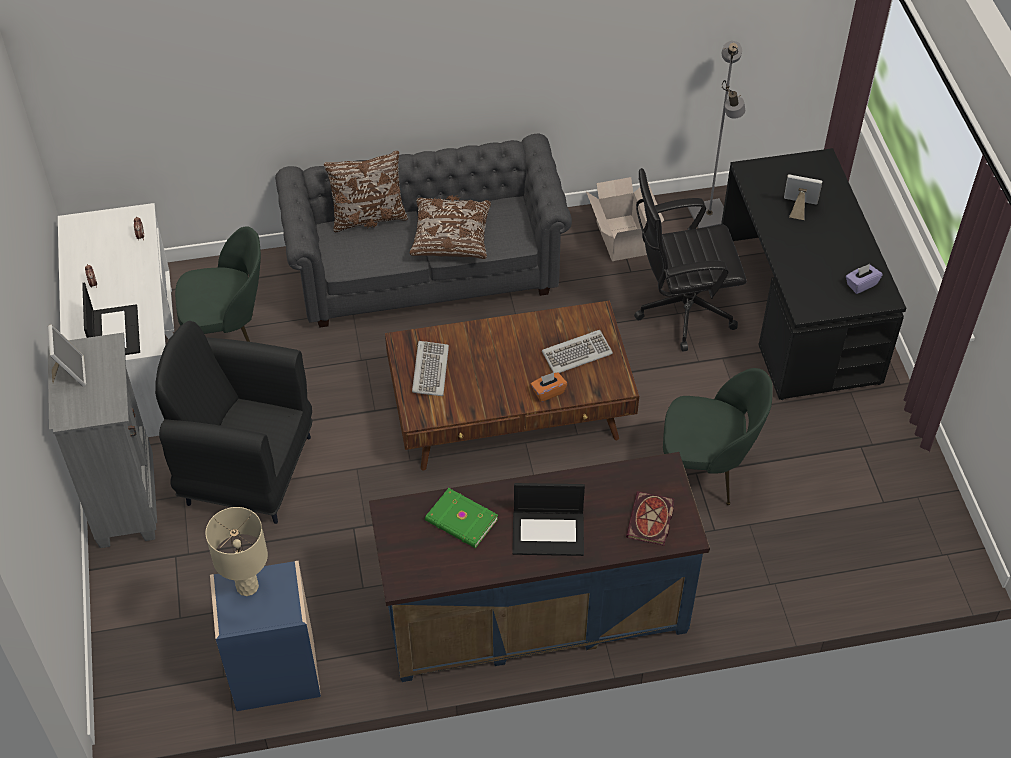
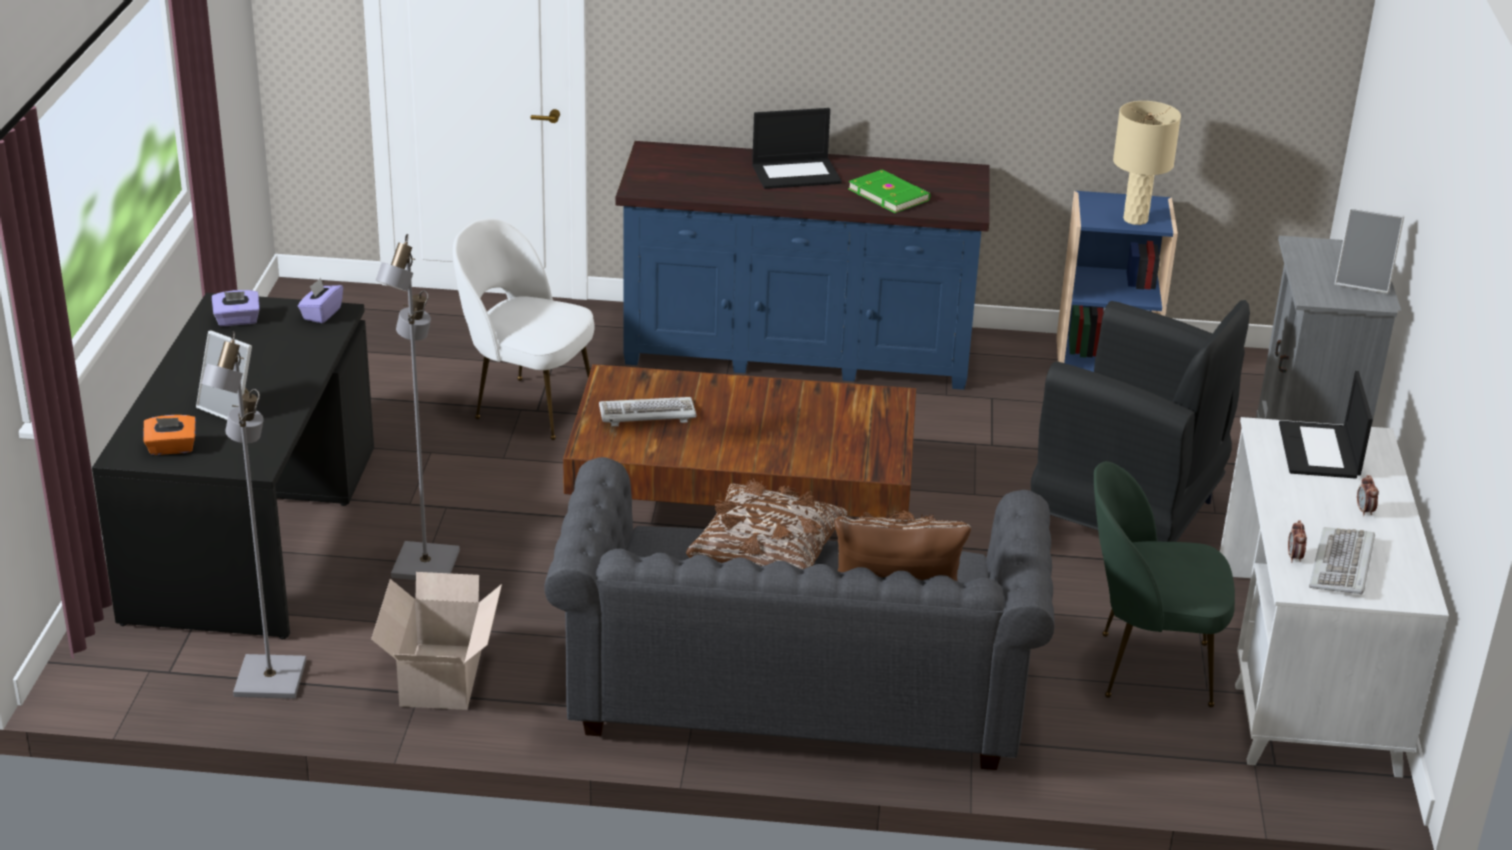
camera: 165 degrees left, 20 degrees down
(70, 373) = (1363, 282): picture frame -> picture frame turned 75 degrees counterclockwise
(429, 370) = (859, 435): keyboard -> keyboard (1343, 565)
(548, 392) = (708, 387): orange tissue box -> orange tissue box (171, 448)
(549, 532) = (797, 173): laptop -> laptop turned 150 degrees clockwise
(651, 521) = (682, 162): book -> none
(680, 312) = (426, 564): black office chair -> grey floor lamp
(705, 475) = (526, 406): green chair -> white chair
(814, 306) = (321, 314): none -> purple tissue box

